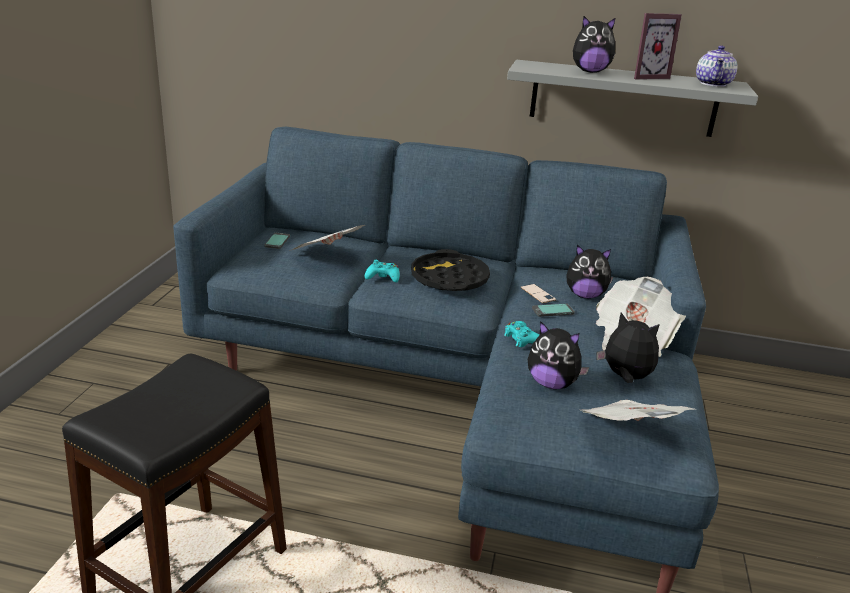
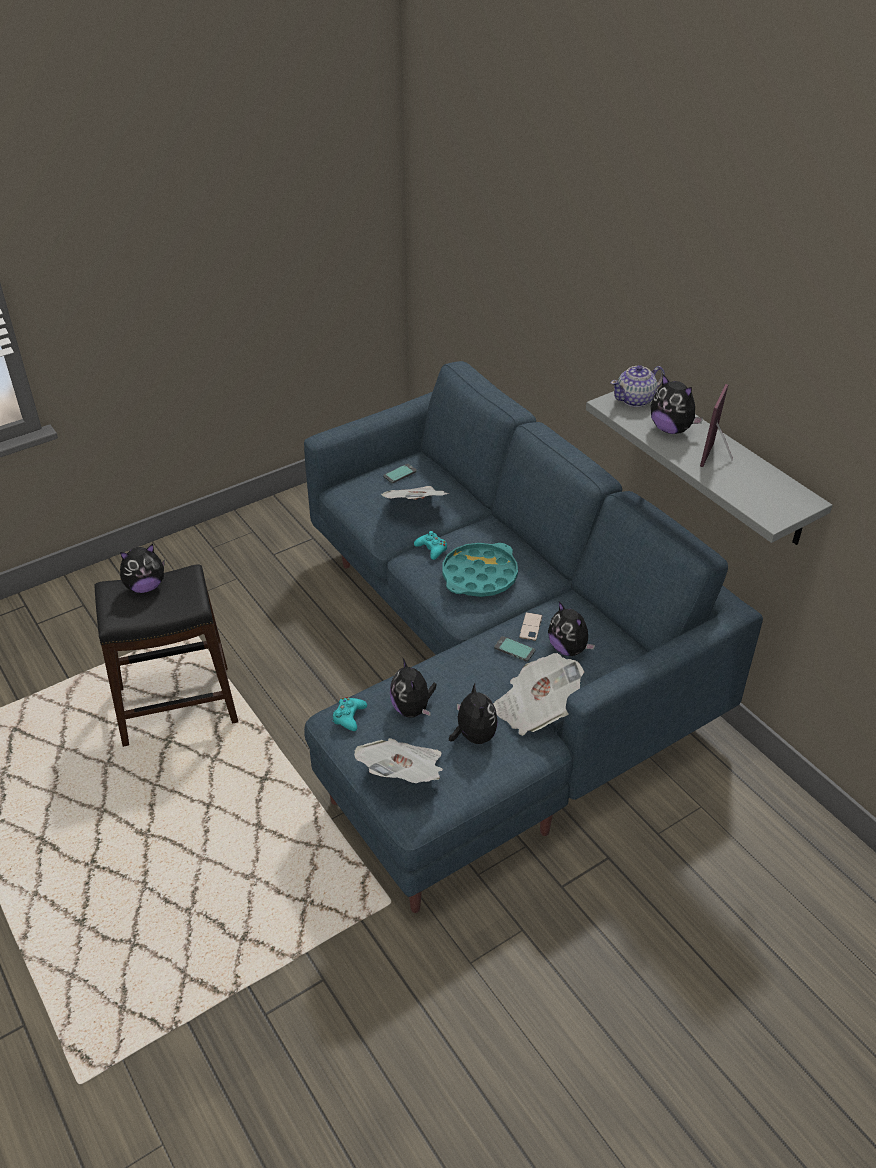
camera: 45 degrees right, 15 degrees up
(148, 396) = (145, 586): none -> plush toy
(449, 279) = (479, 576): black tray -> turquoise tray
(522, 339) = (450, 661): turquoise game controller -> turquoise game controller (349, 717)
(646, 76) = (718, 457): picture frame -> picture frame turned 90 degrees clockwise
(713, 84) = (772, 495): teapot -> teapot (635, 400)

